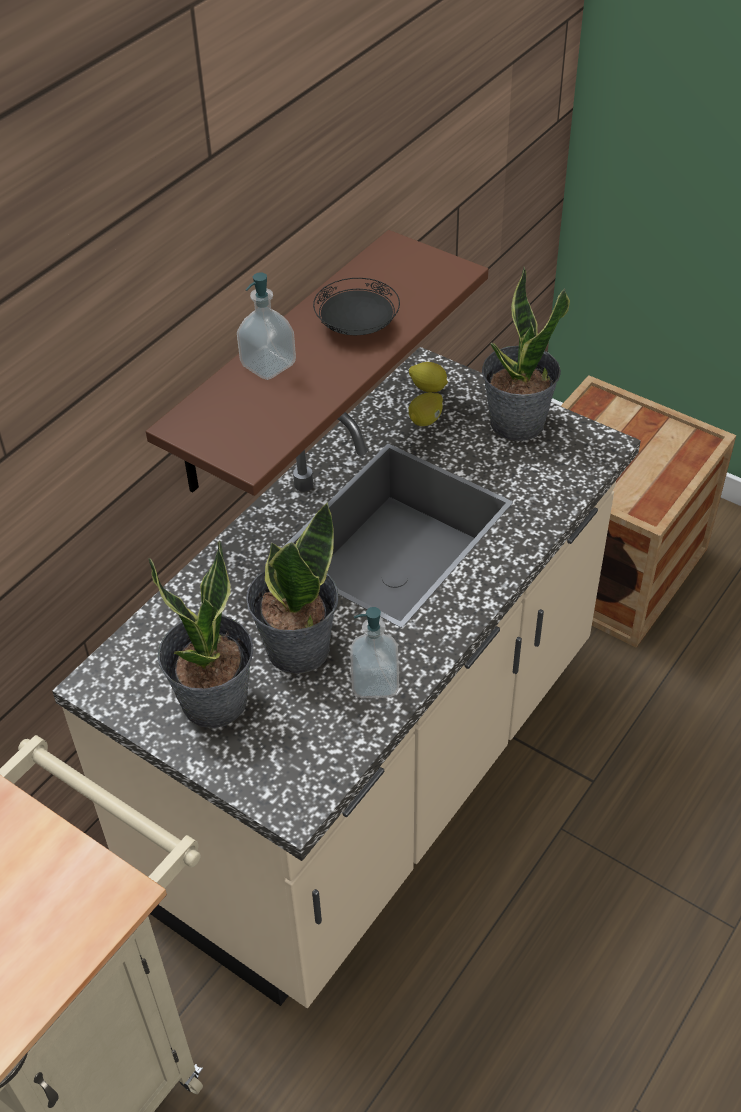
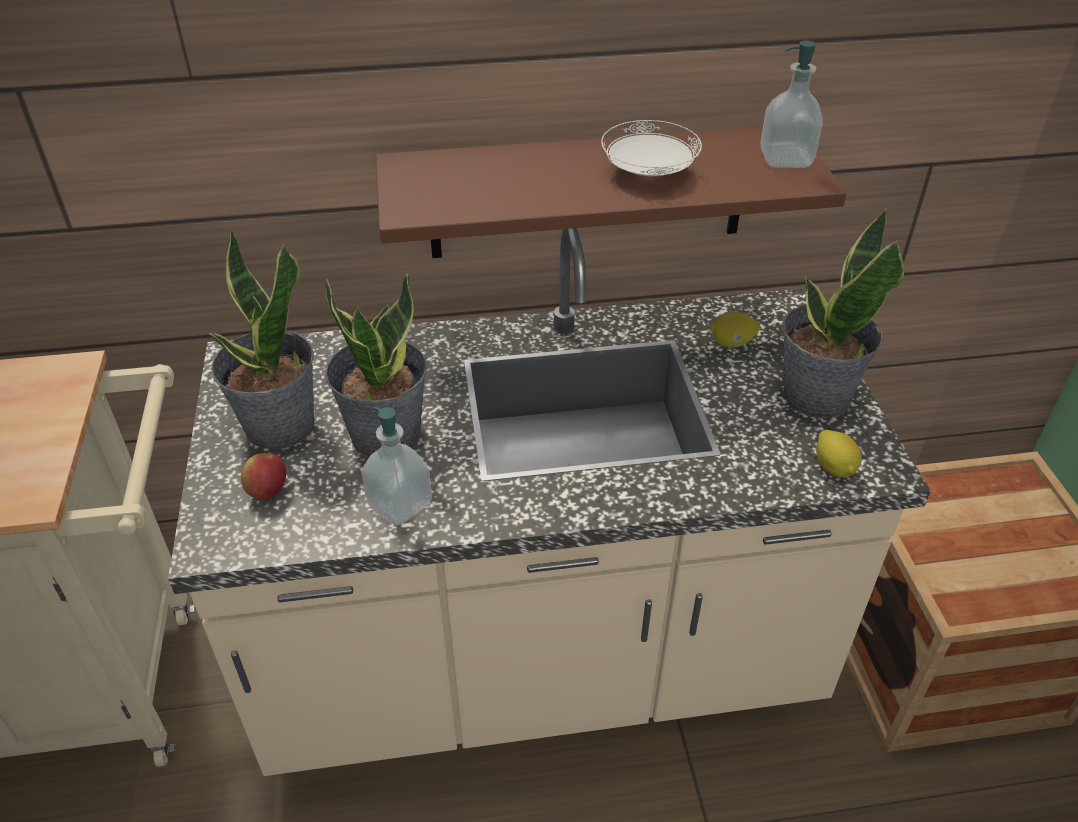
camera: 45 degrees right, 5 degrees down
(268, 365) = (532, 161): soap dispenser -> soap dispenser (785, 159)
(277, 746) = (268, 491): none -> apple
(357, 327) = (648, 173): black plate -> white plate
(428, 388) = (770, 322): lemon -> lemon (834, 467)

